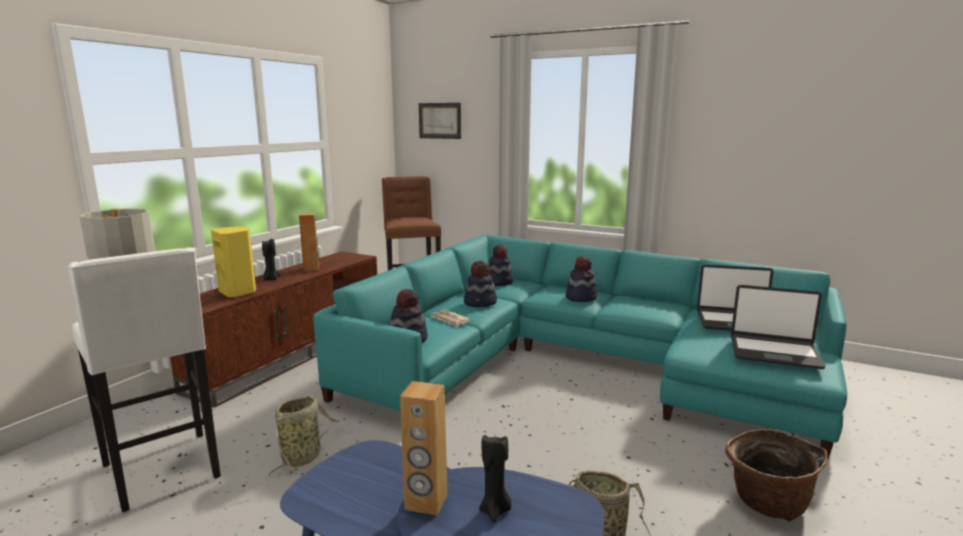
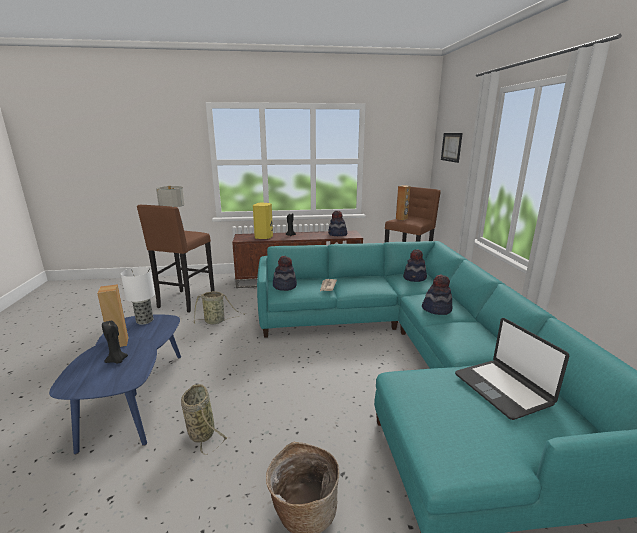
camera: 55 degrees right, 5 degrees up
(164, 472) = (185, 302): white stool -> brown stool
(311, 268) = (317, 235): brown speaker -> brown speaker (401, 219)
(334, 475) = (145, 320): none -> table lamp
(480, 303) = (367, 285): hat -> hat (337, 234)
(774, 352) = (456, 425): laptop -> none

